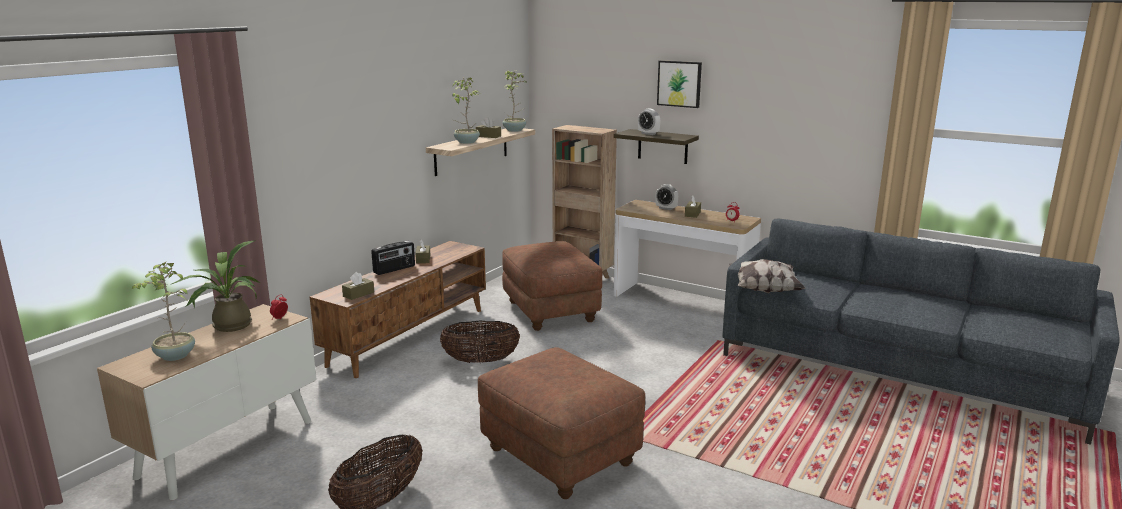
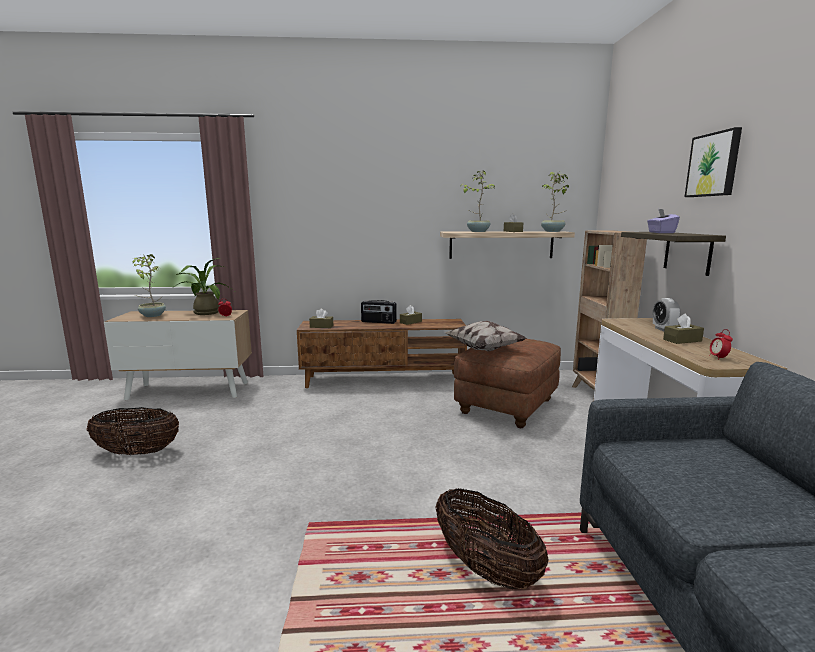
camera: 55 degrees right, 5 degrees down
(481, 361) = (378, 412): basket -> basket (485, 568)
(560, 456) = (242, 502): brown ottoman -> none
(648, 134) = (661, 232): alarm clock -> purple tissue box
(763, 290) = (631, 454): pillow -> pillow (484, 349)

